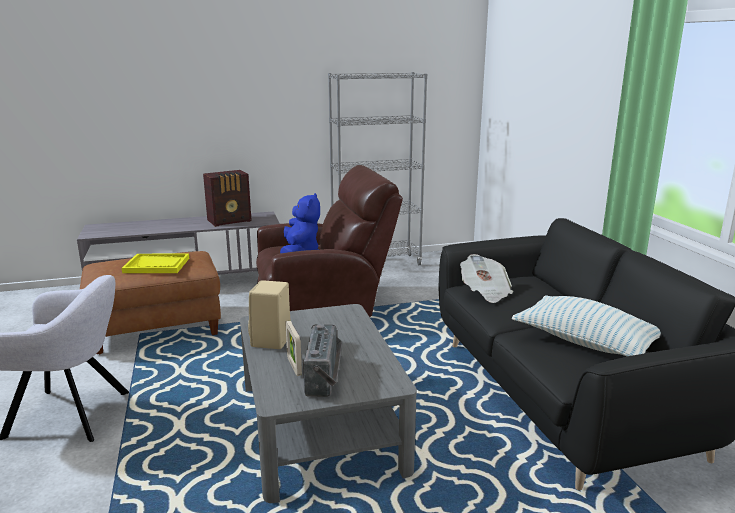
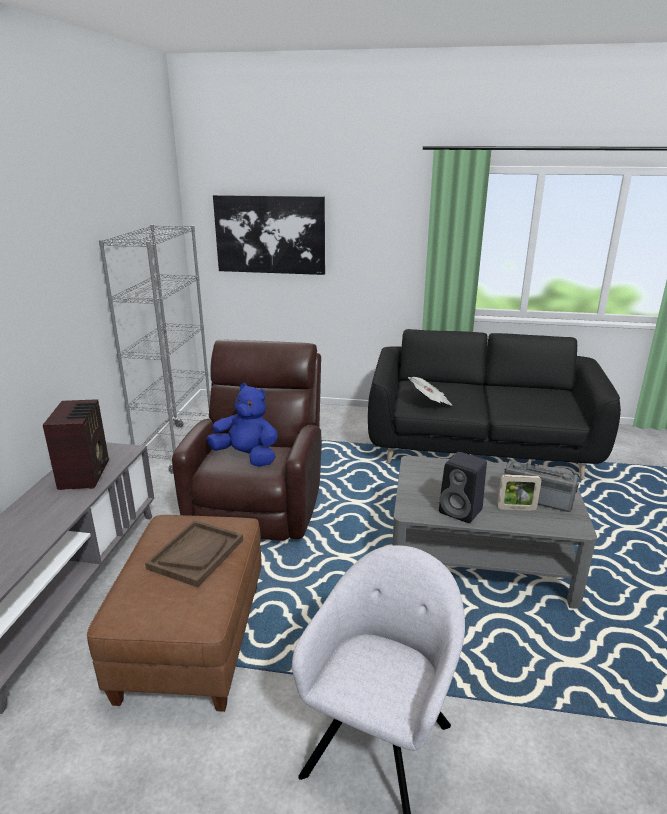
camera: 65 degrees left, 5 degrees up
(157, 265) = (196, 554): yellow tray -> brown tray
(271, 341) = (462, 511): beige speaker -> black speaker
(523, 95) = (270, 234): none -> picture
(585, 342) = (528, 398): pillow -> none

